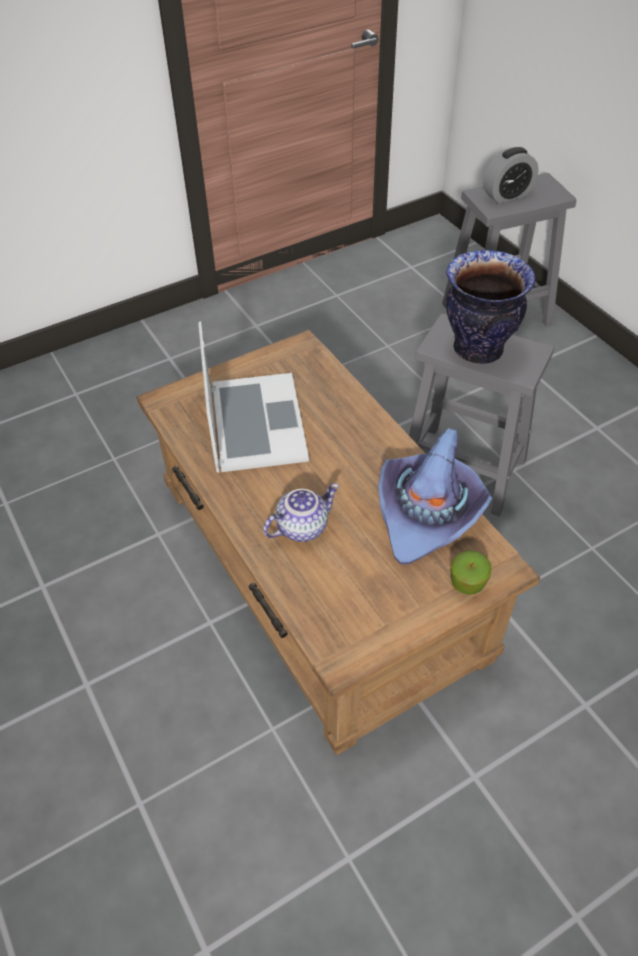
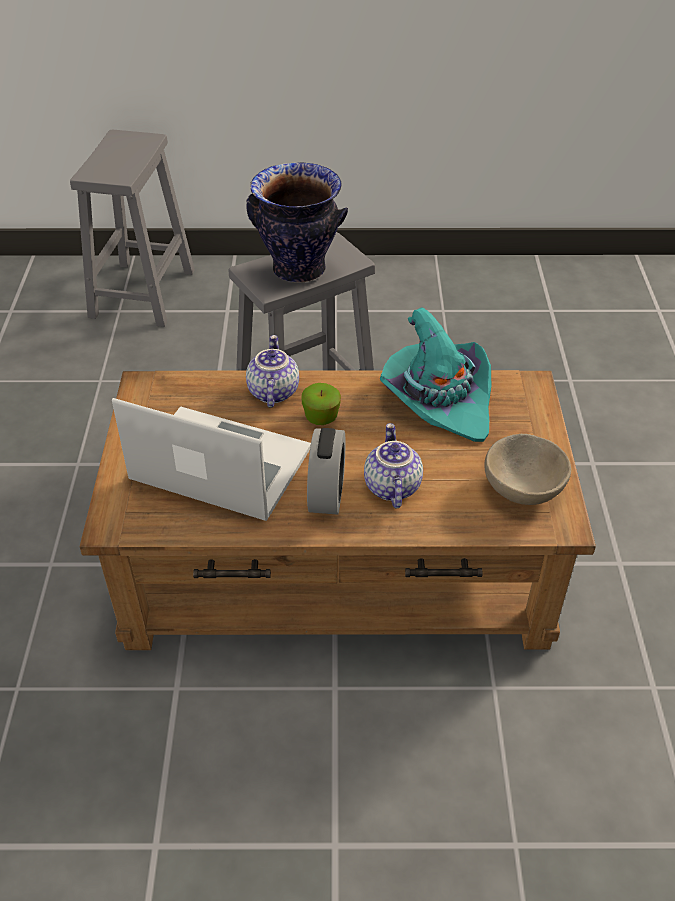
camera: 60 degrees left, 5 degrees down
(351, 412) = (272, 392): none -> teapot
(363, 615) = (523, 489): none -> beige bowl
(428, 512) = (438, 399): purple hat -> turquoise hat
(467, 583) = (531, 411): apple -> apple (321, 417)
(507, 195) = (112, 162): alarm clock -> alarm clock (327, 493)

